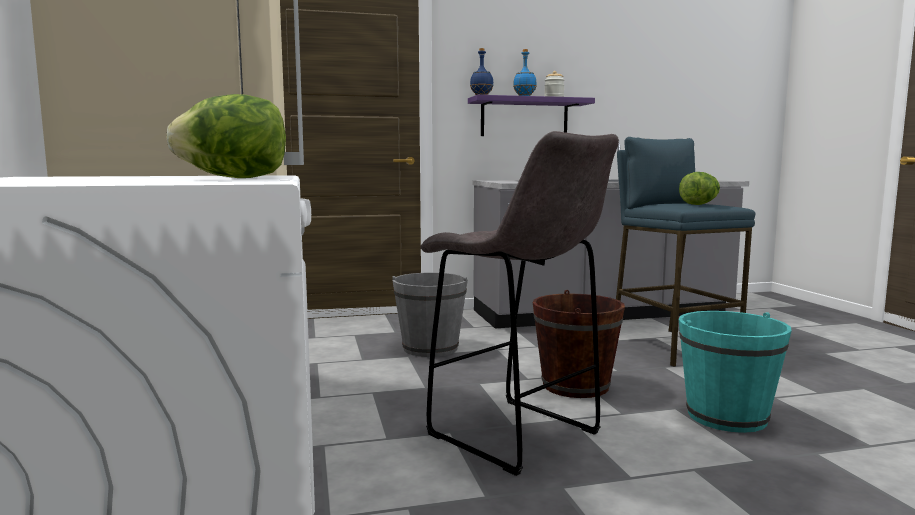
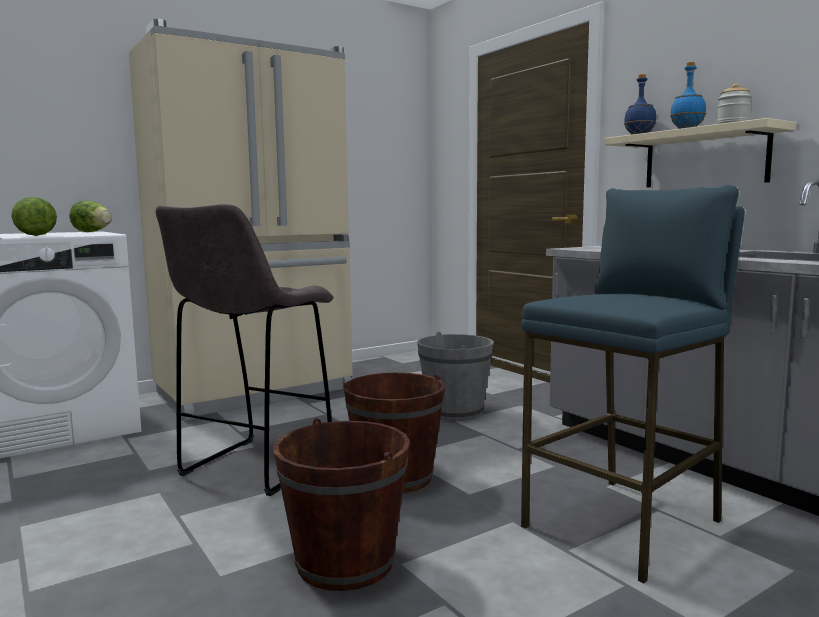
camera: 70 degrees right, 0 degrees up
(524, 118) = (705, 158): purple shelf -> beige shelf
(700, 204) = (614, 299): lettuce -> lettuce (93, 232)
(727, 417) = (345, 563): turquoise bucket -> brown bucket

